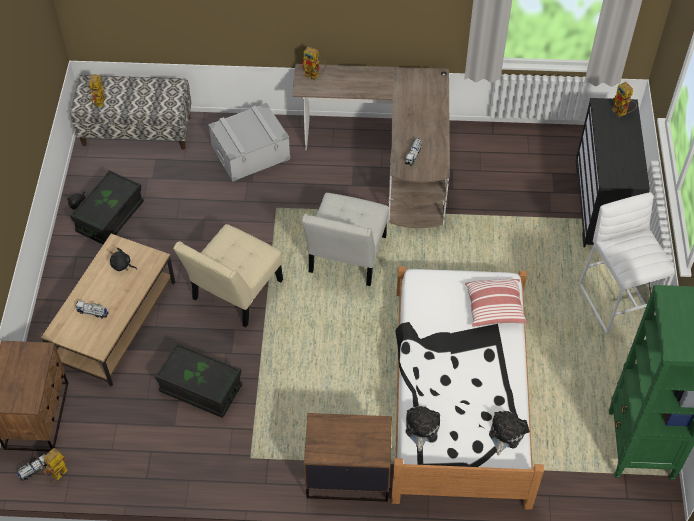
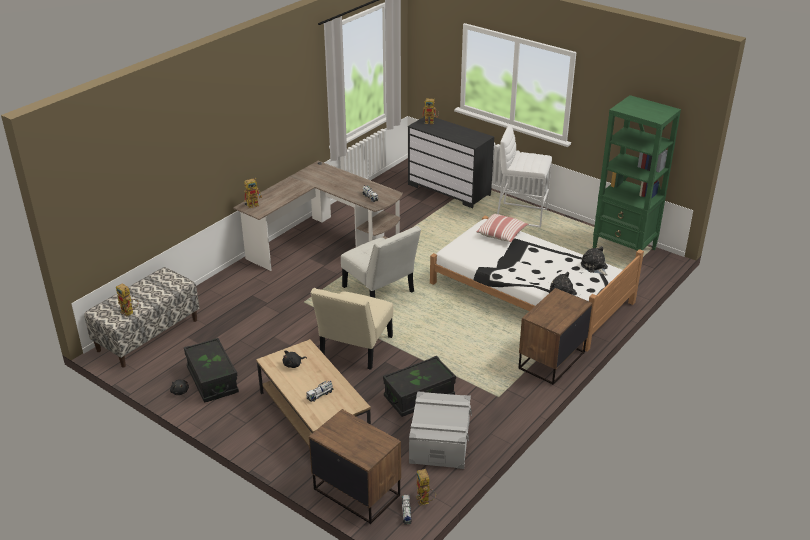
camera: 55 degrees left, 20 degrees down
(234, 293) = (354, 349): beige chair -> beige chair turned 45 degrees clockwise
(250, 153) = (241, 293): grey storage box -> grey storage box (439, 442)

